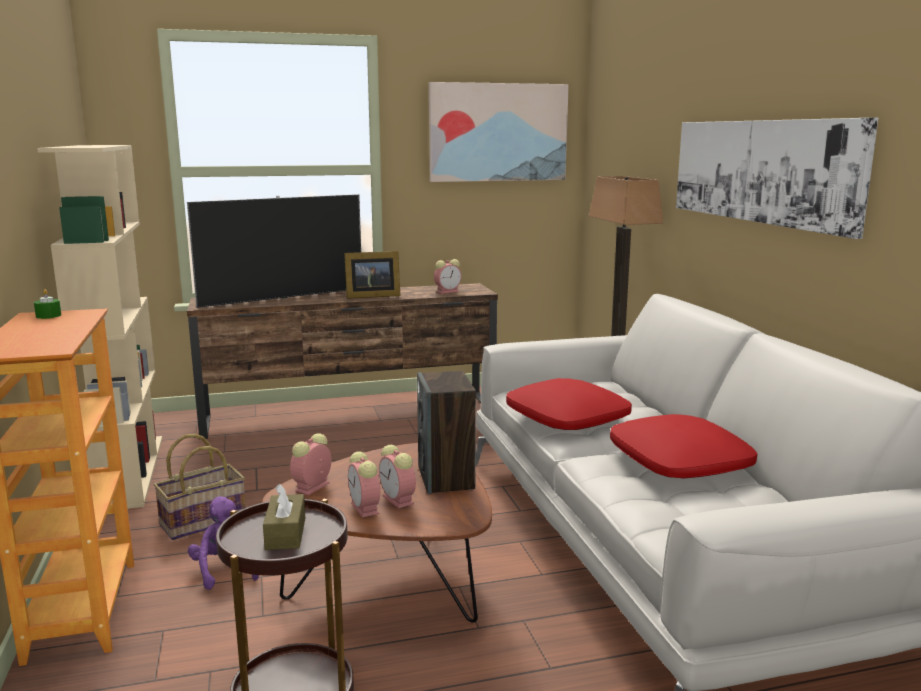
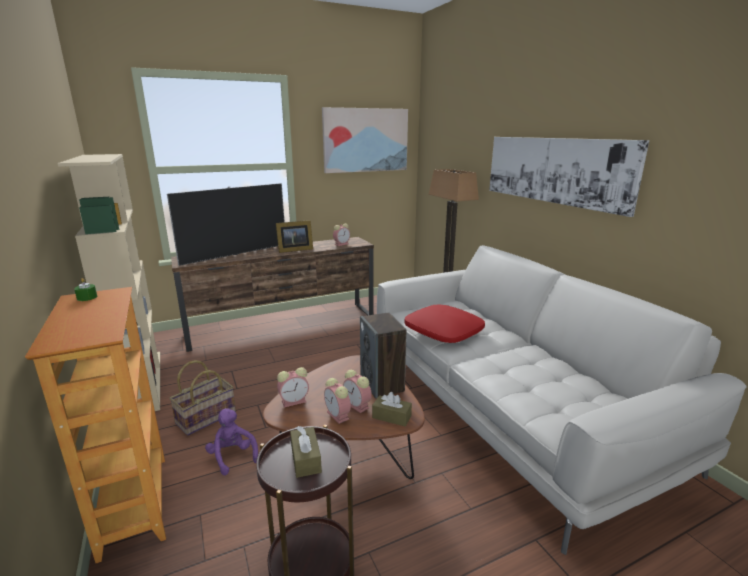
camera: 10 degrees left, 5 degrees up
(312, 488) = (295, 401): alarm clock -> alarm clock turned 135 degrees counterclockwise
(441, 516) = (391, 417): none -> brown tissue box
(680, 462) = (527, 361): red pillow -> none

